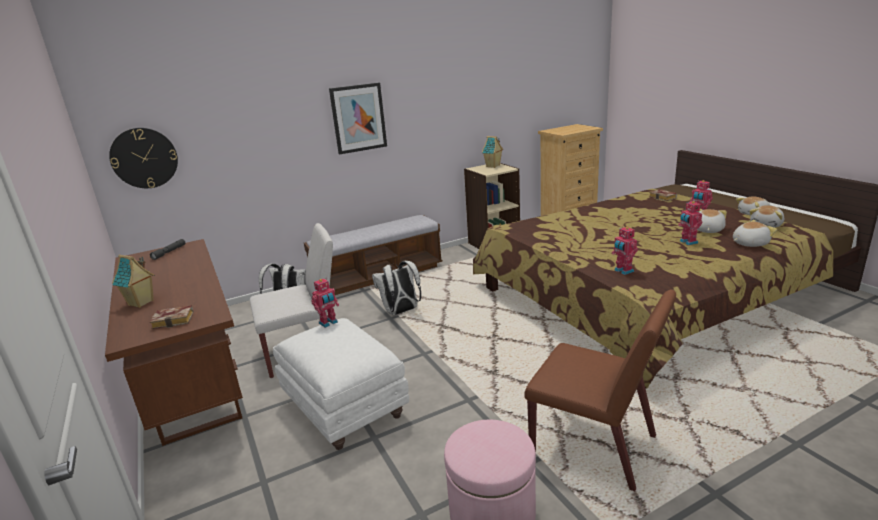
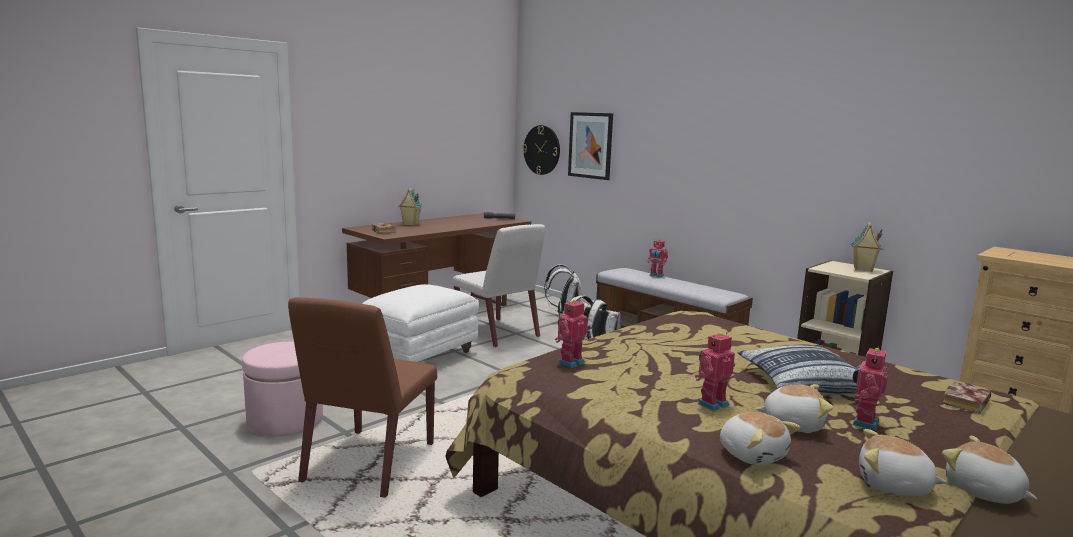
camera: 70 degrees right, 10 degrees down
(329, 323) = (448, 287): toy robot -> toy robot (656, 276)
(358, 118) = (706, 155): picture -> picture (590, 145)
(648, 220) = (803, 383): none -> pillow

